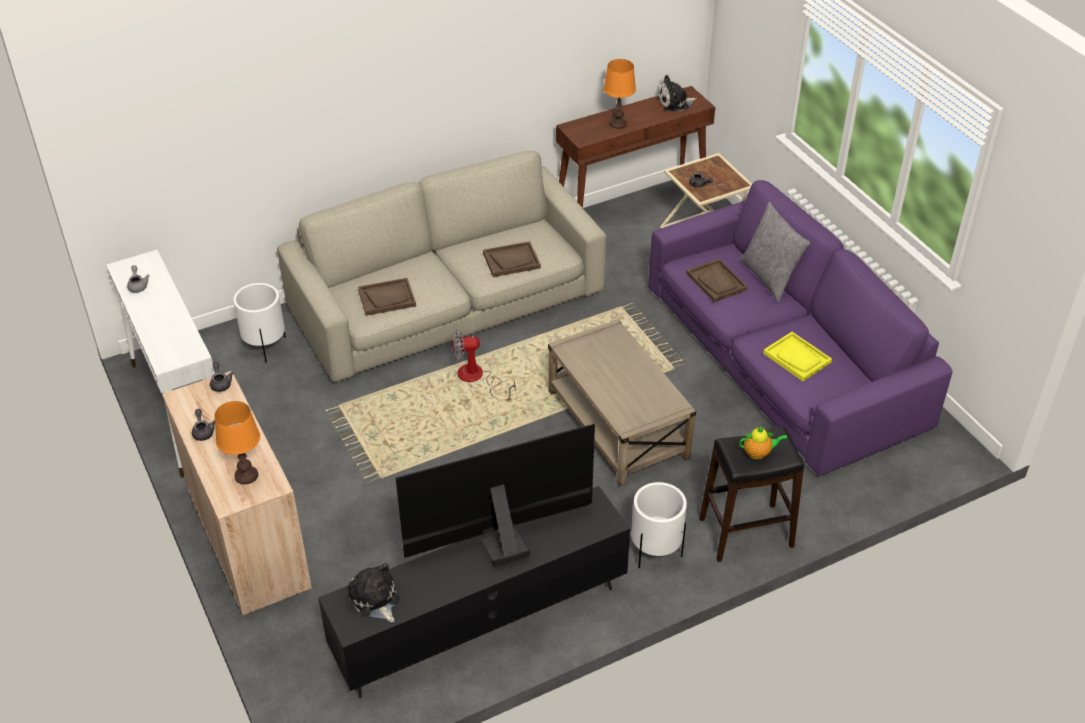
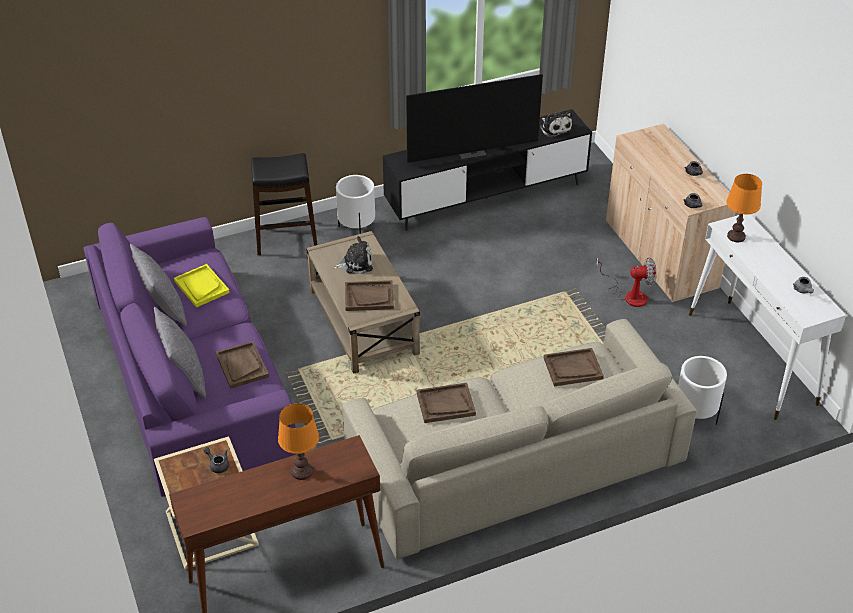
camera: 175 degrees left, 0 degrees up
(246, 475) = (651, 145): orange table lamp -> orange table lamp (736, 236)
(477, 378) = (484, 371): fan -> fan (629, 295)
(606, 355) = (369, 297): none -> brown tray
(675, 103) = (217, 504): plush toy -> plush toy (356, 263)
(758, 453) = (280, 163): teapot -> none
(827, 340) = (163, 309): none -> grey pillow

